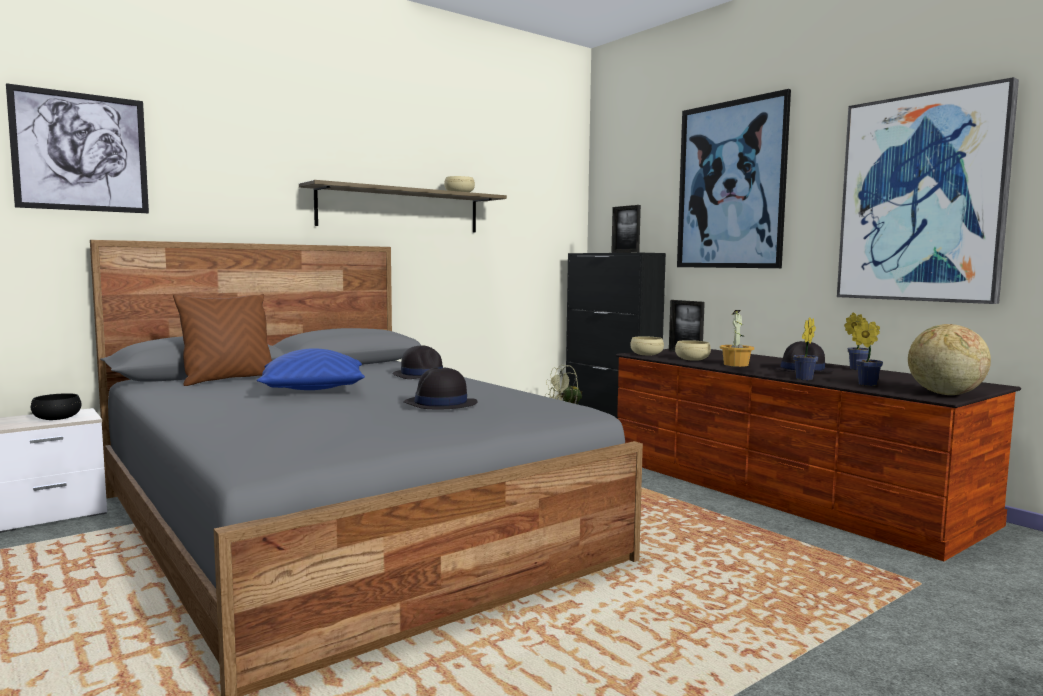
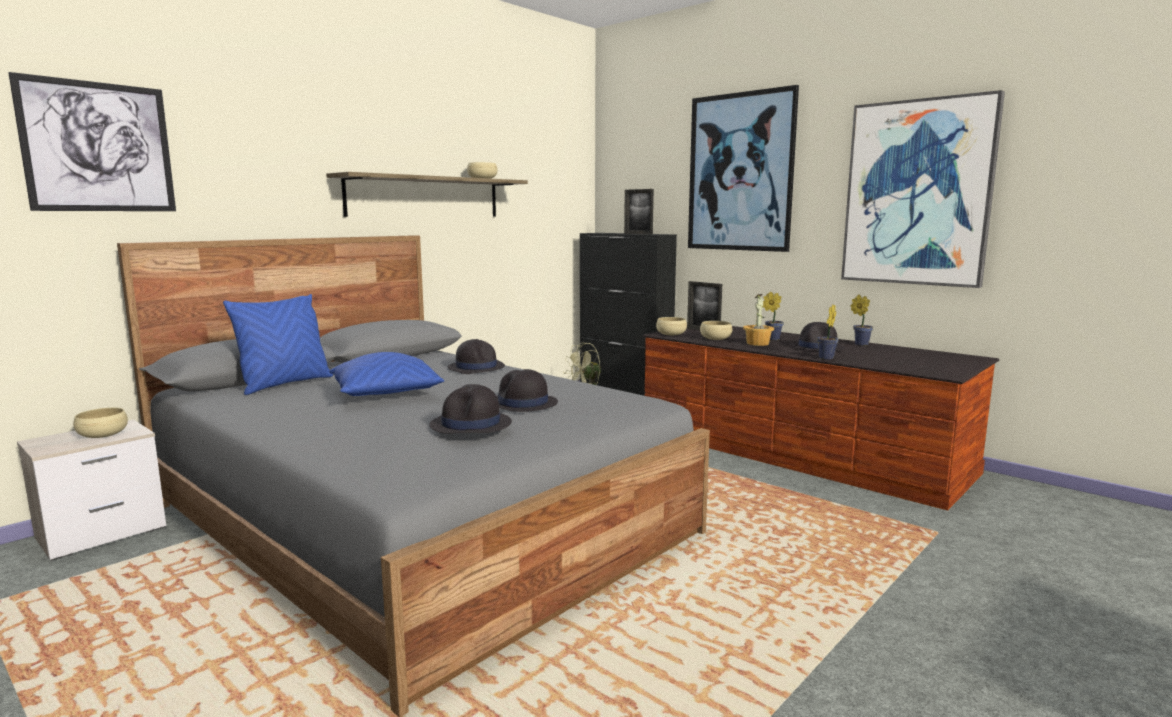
camera: 10 degrees left, 5 degrees up
(57, 417) = (103, 434): black bowl -> beige bowl
(228, 380) = (285, 384): brown pillow -> blue pillow
(365, 415) = (471, 425): none -> black hat
(865, 384) = (878, 362): potted plant -> potted plant (771, 339)
(944, 394) = (947, 370): globe -> none

